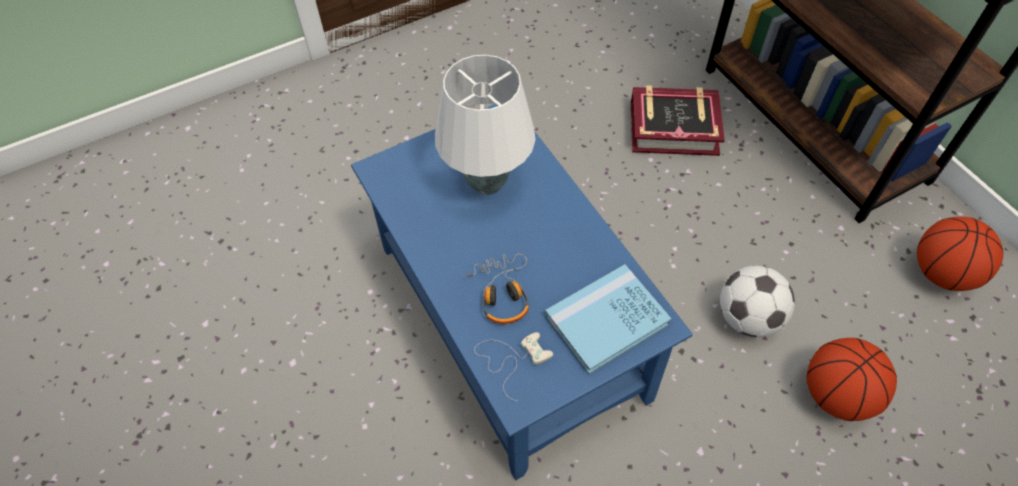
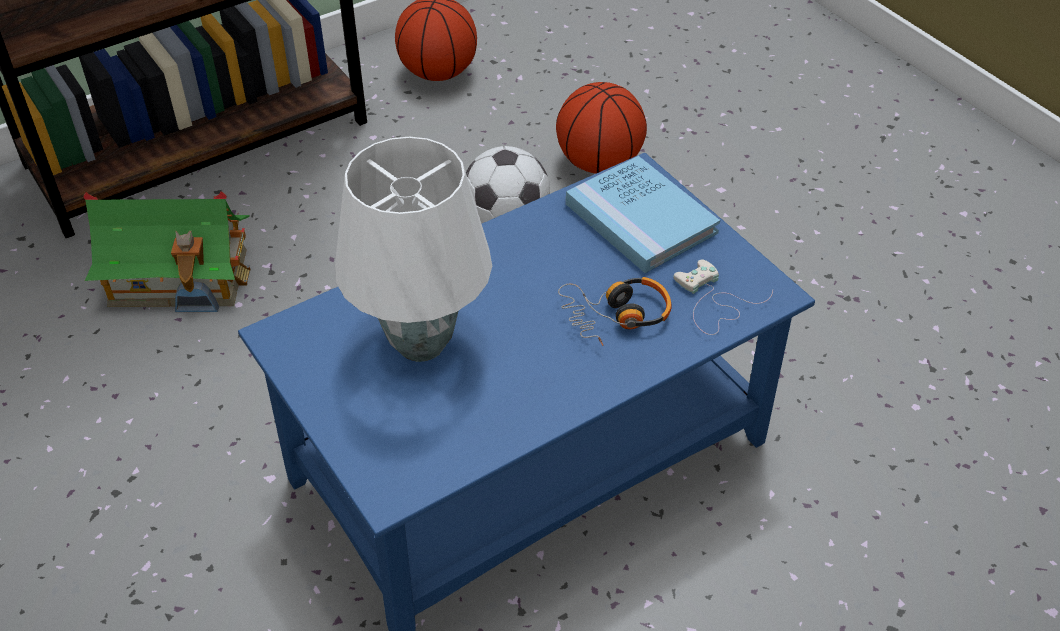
camera: 95 degrees left, 10 degrees down
(673, 128) = (179, 277): book -> toy house

